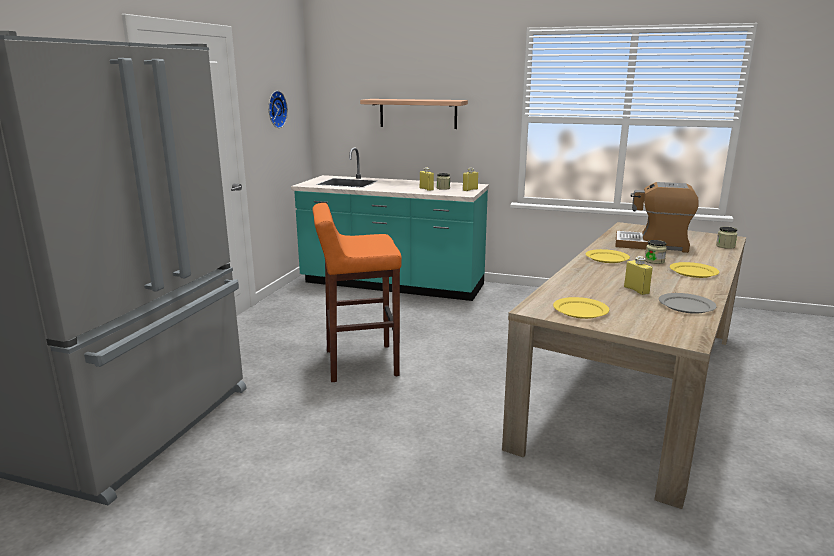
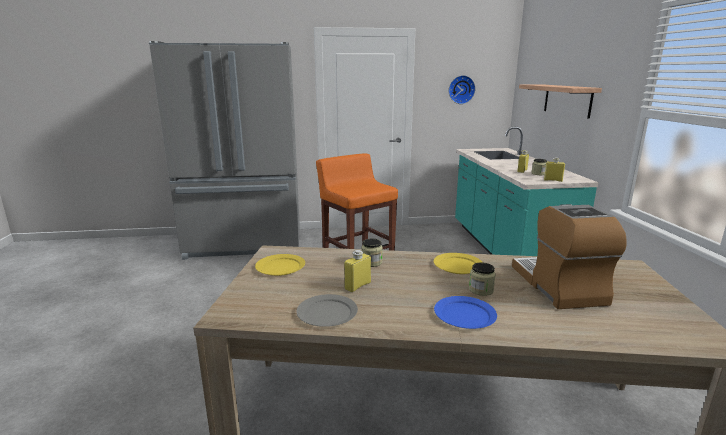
camera: 65 degrees right, 0 degrees up
(693, 272) = (464, 315): yellow plate -> blue plate
(725, 246) = (649, 338): jar -> jar (371, 262)

